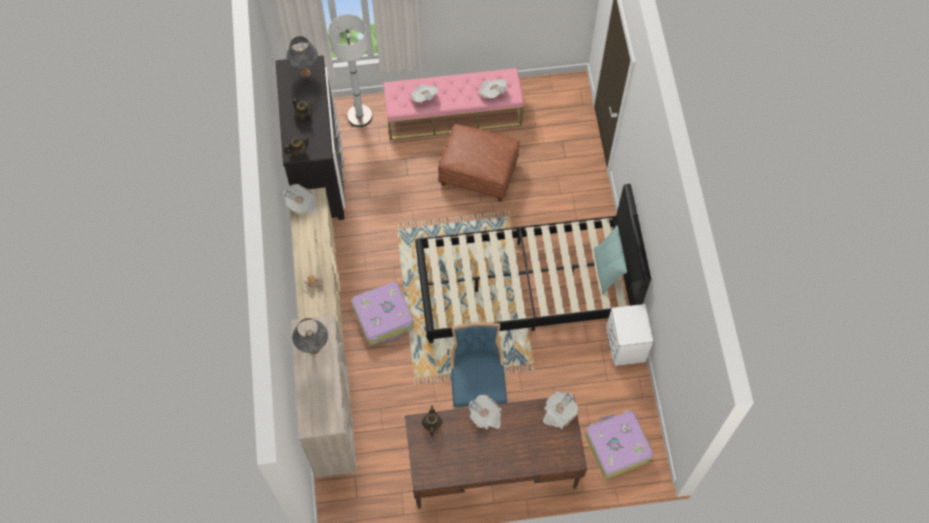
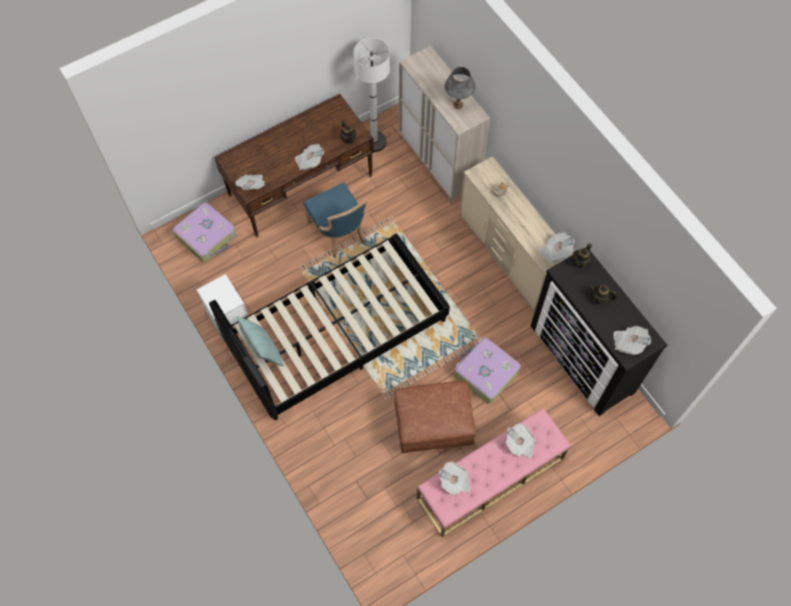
camera: 155 degrees right, 0 degrees up
(306, 73) = (628, 343): grey table lamp -> newspaper
(359, 116) = (580, 434): white floor lamp -> white floor lamp (374, 142)
(384, 317) = (445, 257): suitcase -> suitcase (485, 373)

